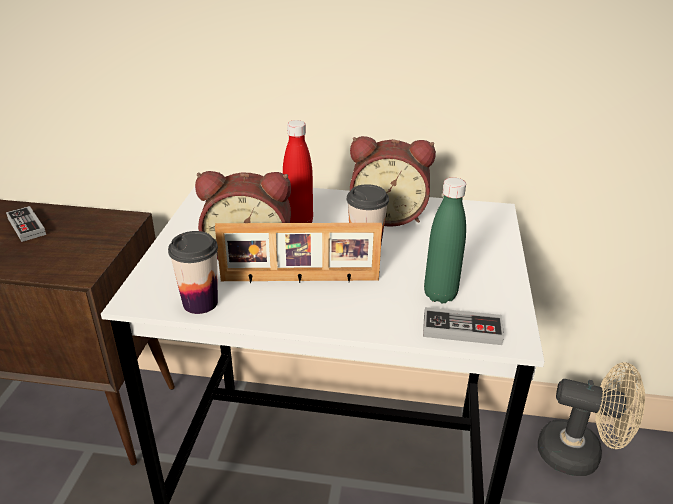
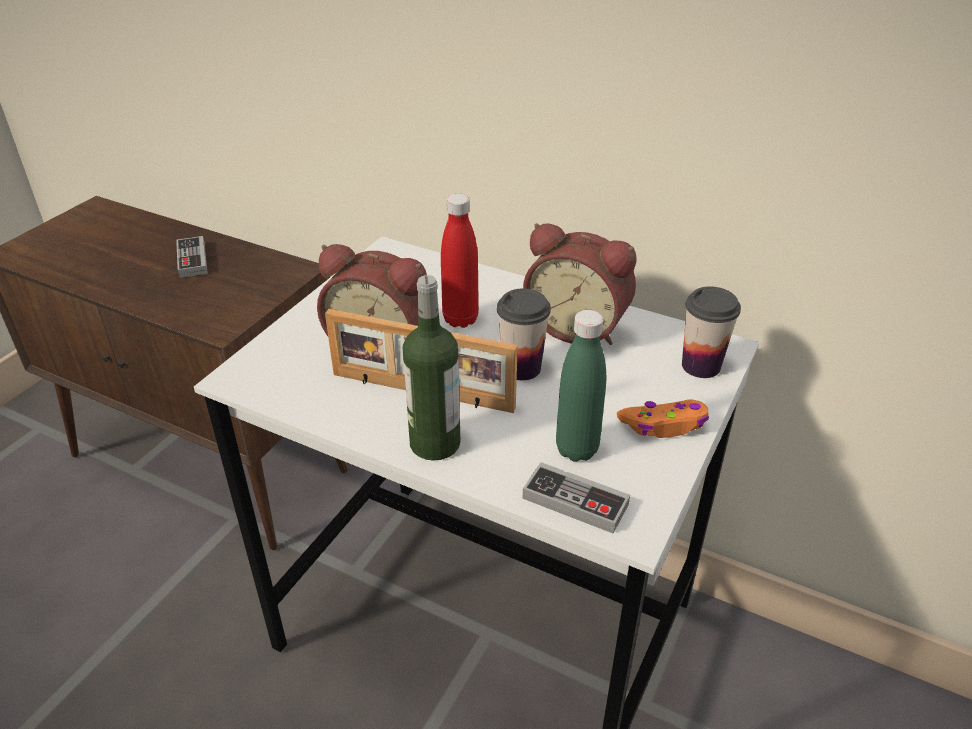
camera: 20 degrees right, 5 degrees up
(200, 303) = (298, 397): cup -> cup (701, 366)
(333, 313) = (435, 443): none -> bottle
(489, 267) = (664, 425): none -> orange game controller
(579, 454) = (820, 693): beige fan -> none

